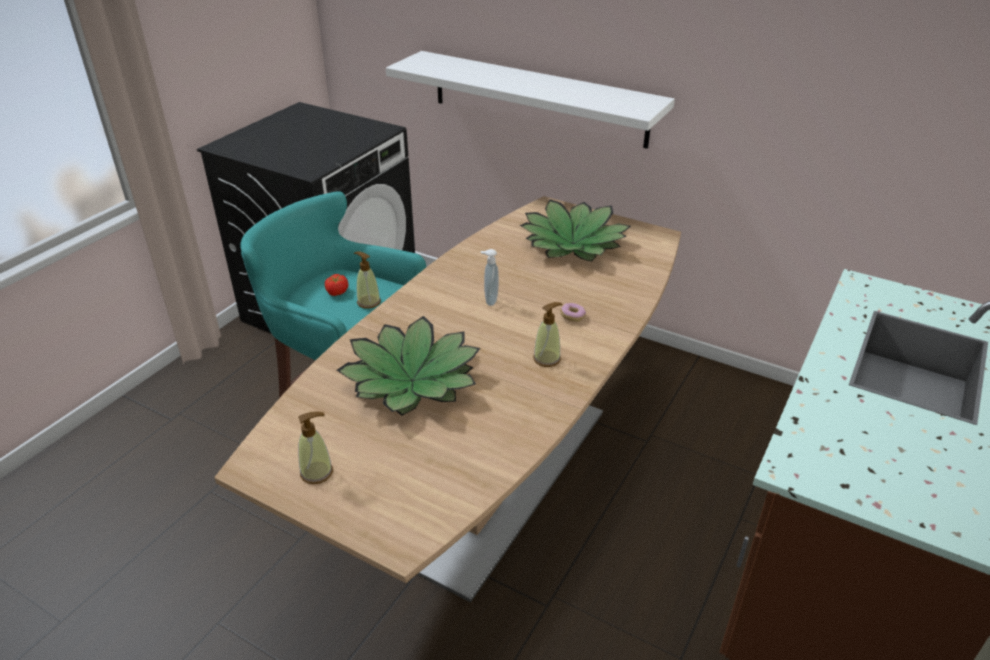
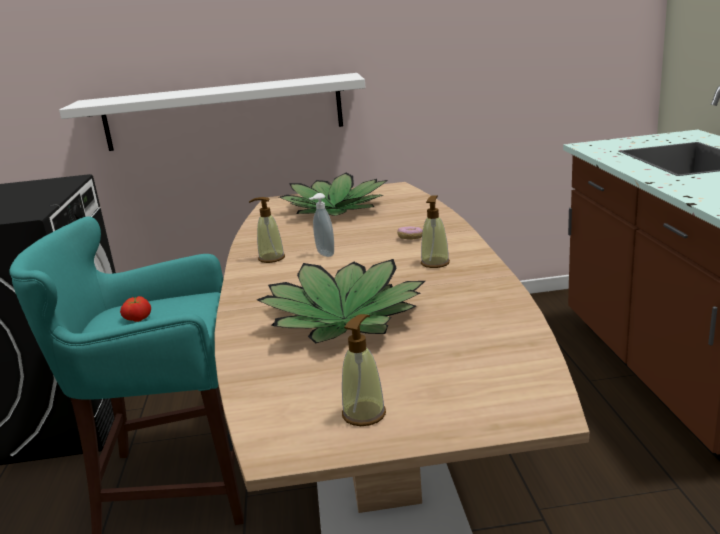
camera: 35 degrees left, 15 degrees down
(368, 302) = (186, 312): soap dispenser -> soap dispenser (271, 258)

